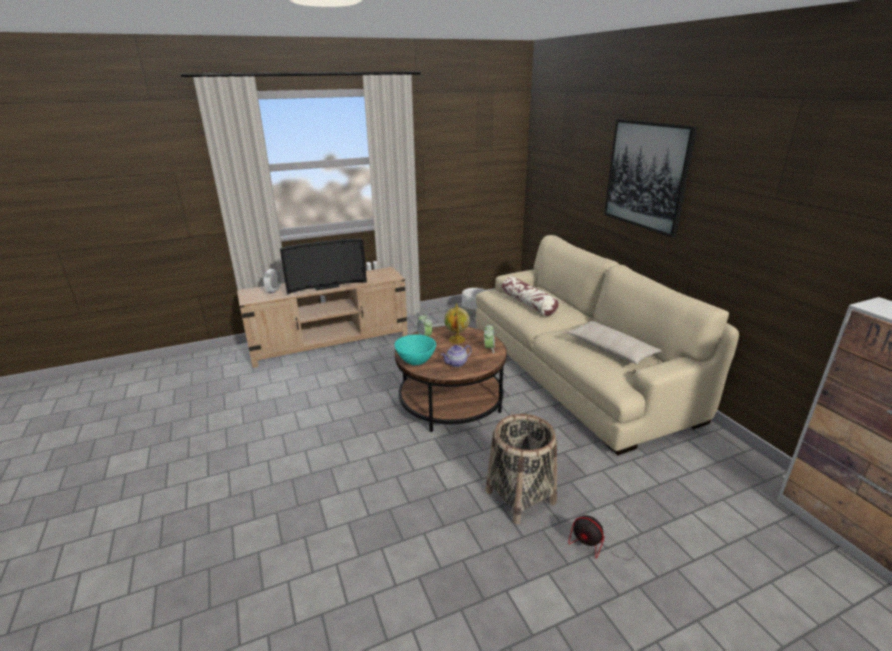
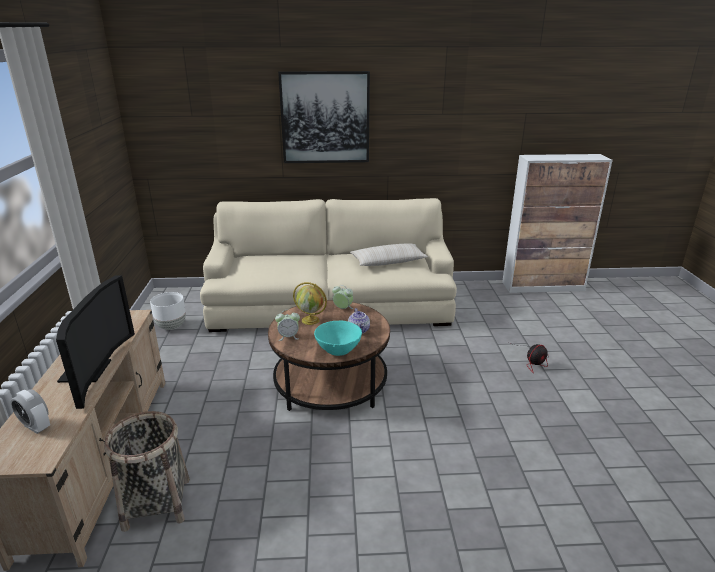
camera: 70 degrees left, 0 degrees up
(520, 497) = (481, 380): basket -> basket (157, 503)
(528, 304) = (274, 269): pillow -> none

